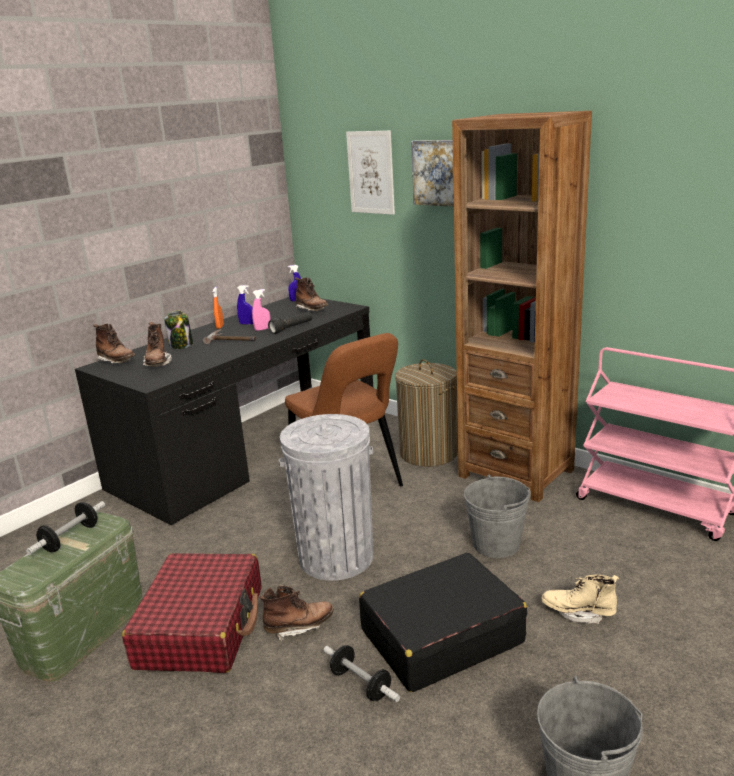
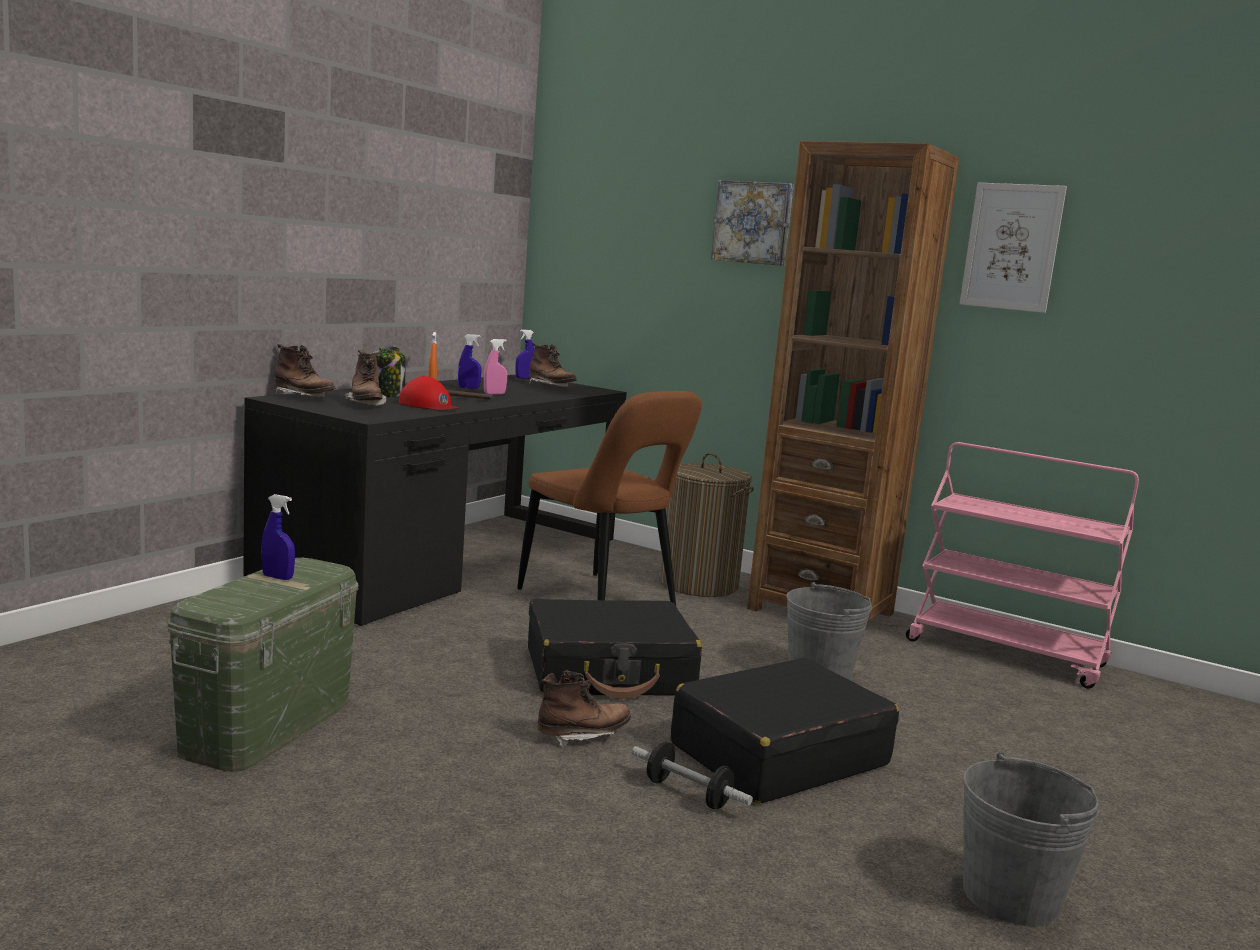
camera: 10 degrees left, 10 degrees down
(70, 538) = (277, 577): dumbbell -> blue spray bottle
(201, 627) = (442, 728): red suitcase -> none
(204, 356) = (429, 405): none -> red cap
(292, 328) = (535, 397): black flashlight -> none
(336, 557) = (609, 672): grey trash can -> black suitcase
(371, 172) = (654, 218): picture -> picture (1011, 247)
(578, 613) = (946, 742): beige boot -> none

